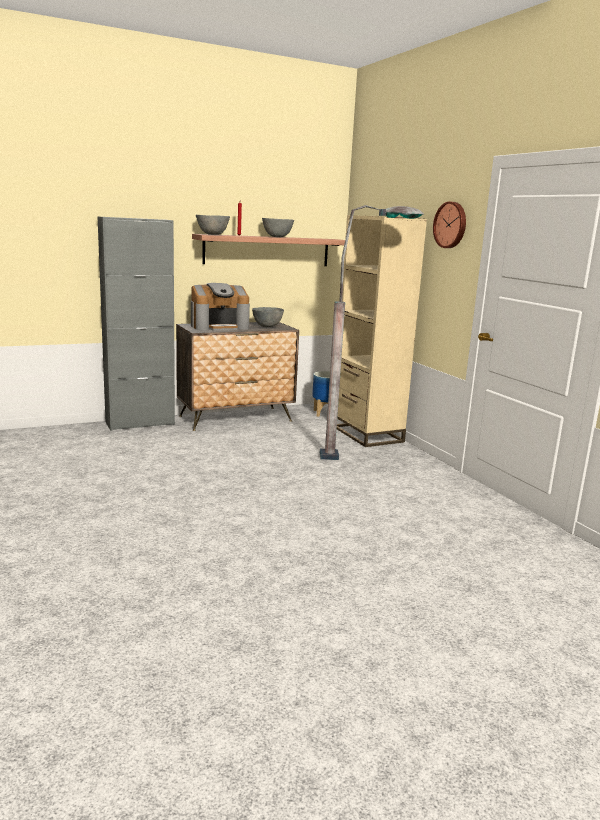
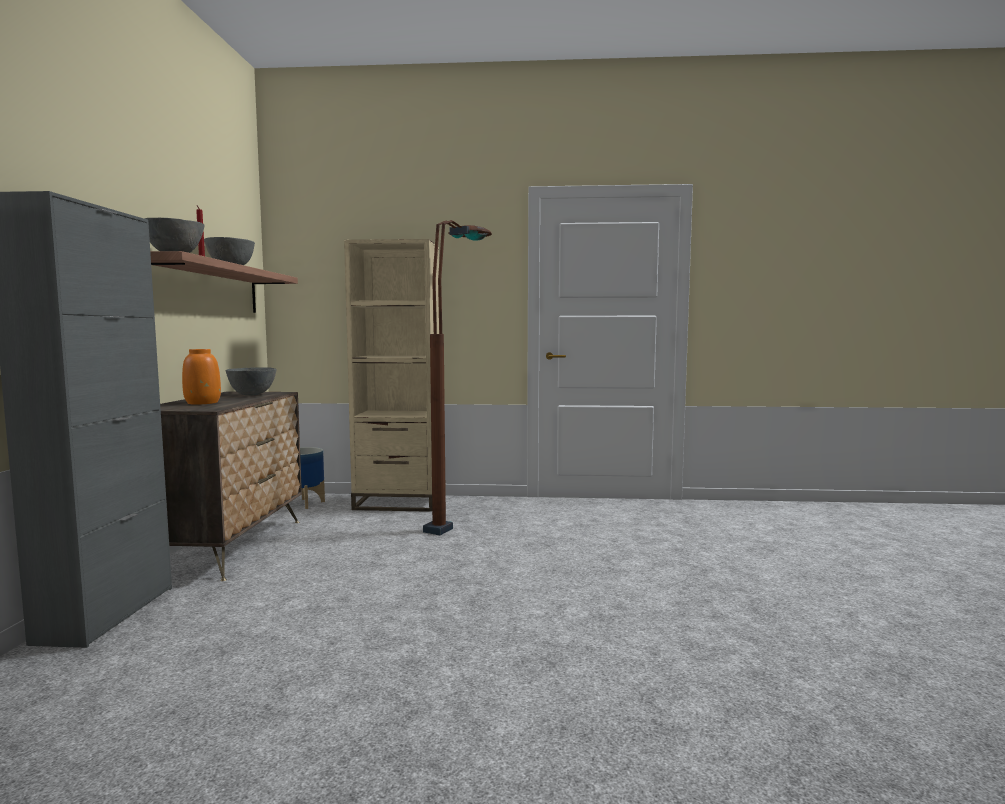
camera: 60 degrees left, 10 degrees down
(219, 326) = (202, 403): coffee machine -> orange vase
(365, 458) = (463, 518): grey floor lamp -> brown floor lamp
(451, 225) = (476, 252): wall clock -> none

